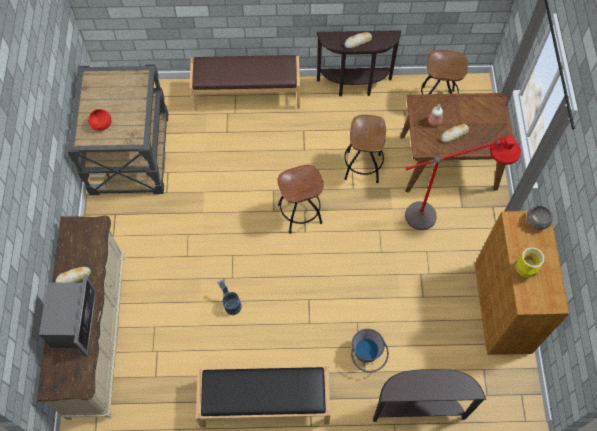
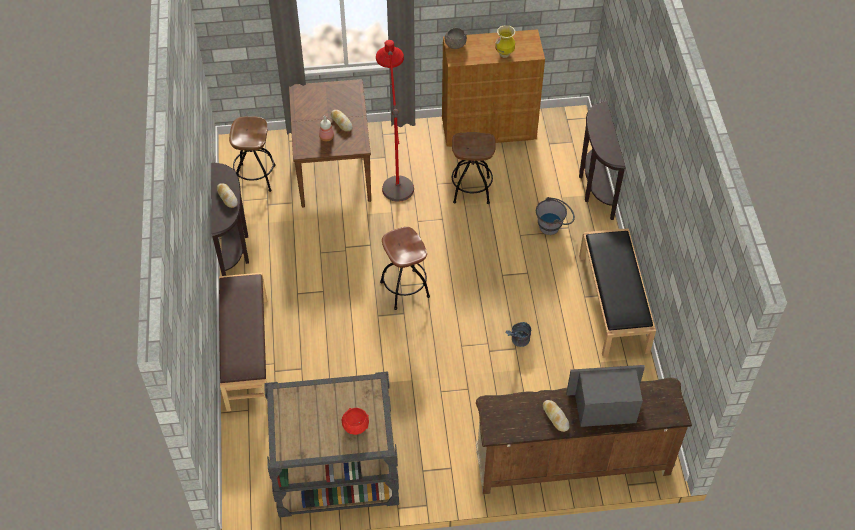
camera: 95 degrees left, 10 degrees down
(362, 166) = (342, 238): brown stool -> brown stool (471, 189)

